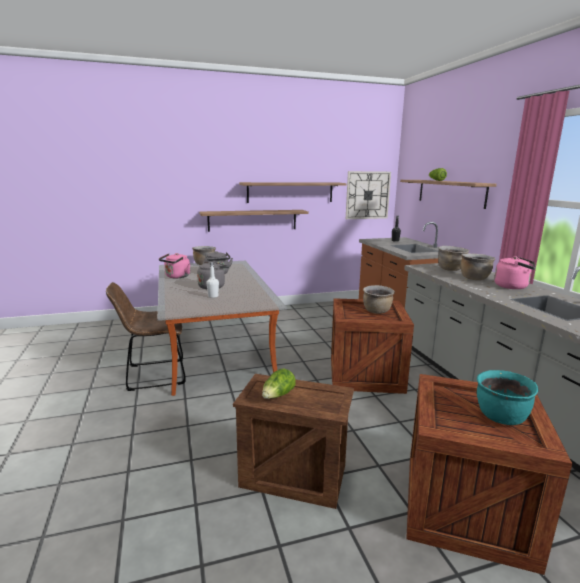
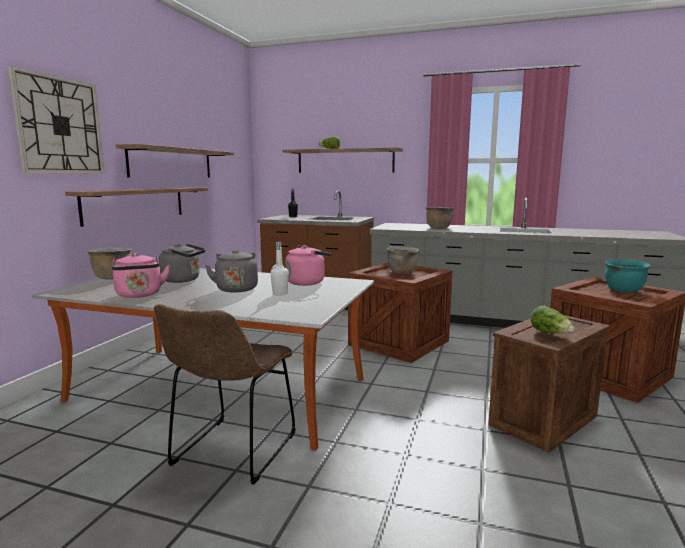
camera: 55 degrees left, 5 degrees down
(367, 195) = (235, 170): wall clock -> wall clock (59, 125)
(451, 269) = (405, 226): brown cooking pot -> none
(513, 286) = (471, 227): pink kettle -> pink kettle (307, 282)

